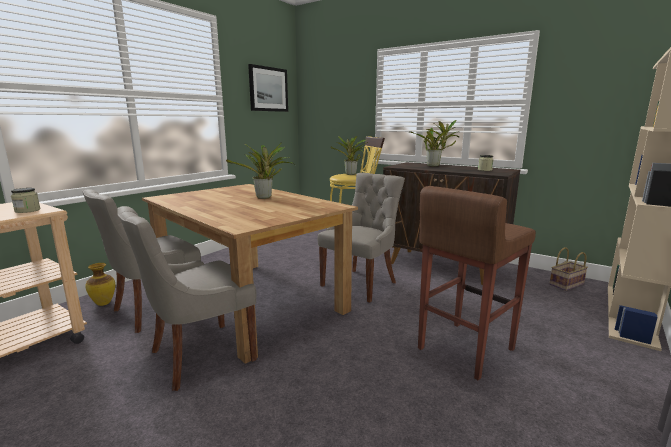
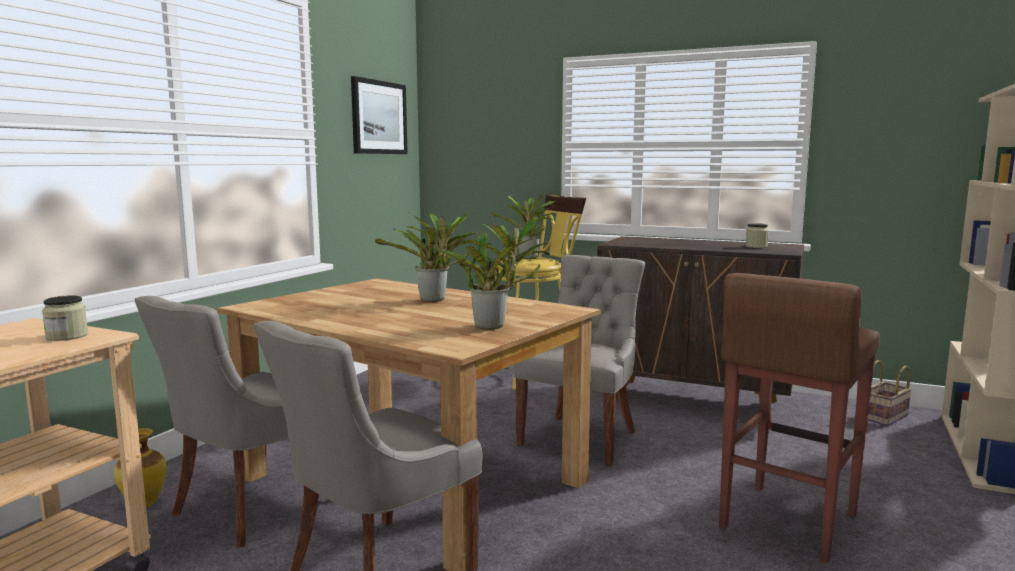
camera: 10 degrees left, 5 degrees down
(435, 166) = (674, 241): potted plant -> potted plant (494, 326)

